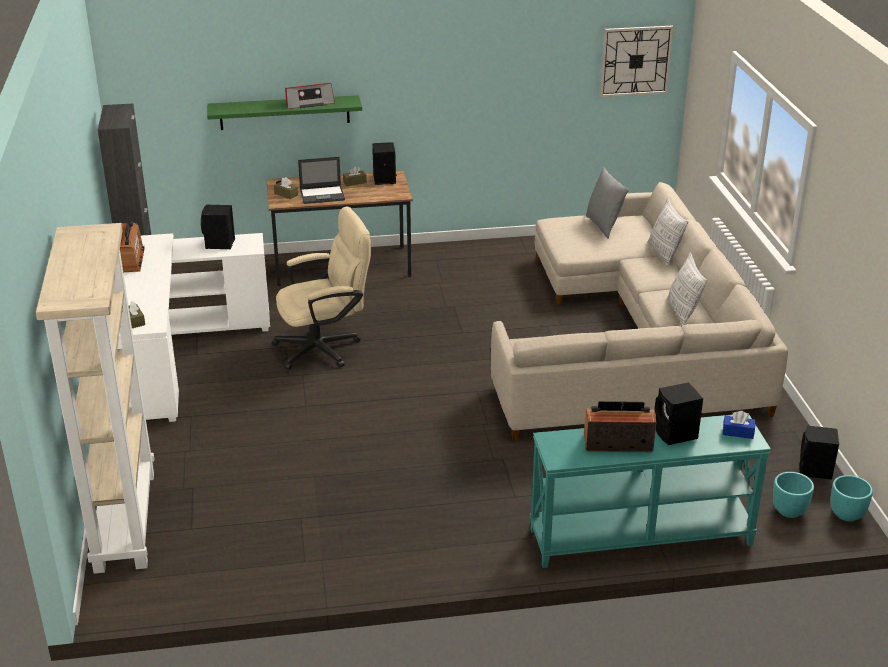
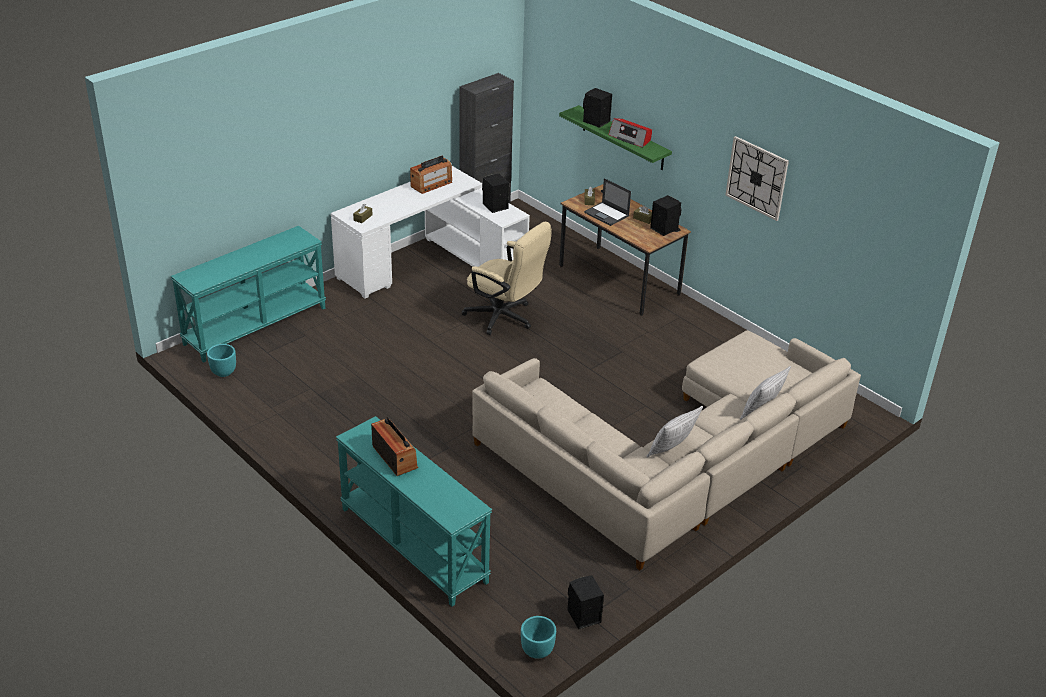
camera: 55 degrees right, 5 degrees up
(124, 520) = (255, 325): beige bookcase -> turquoise console table
(604, 226) = (769, 364): grey pillow -> none
(635, 61) = (888, 238): wall clock -> wall clock (757, 178)
(676, 435) = (428, 481): black speaker -> black speaker (595, 122)
(738, 432) = (459, 510): blue tissue box -> none
(789, 511) = (512, 615): turquoise planter -> turquoise planter (223, 372)

